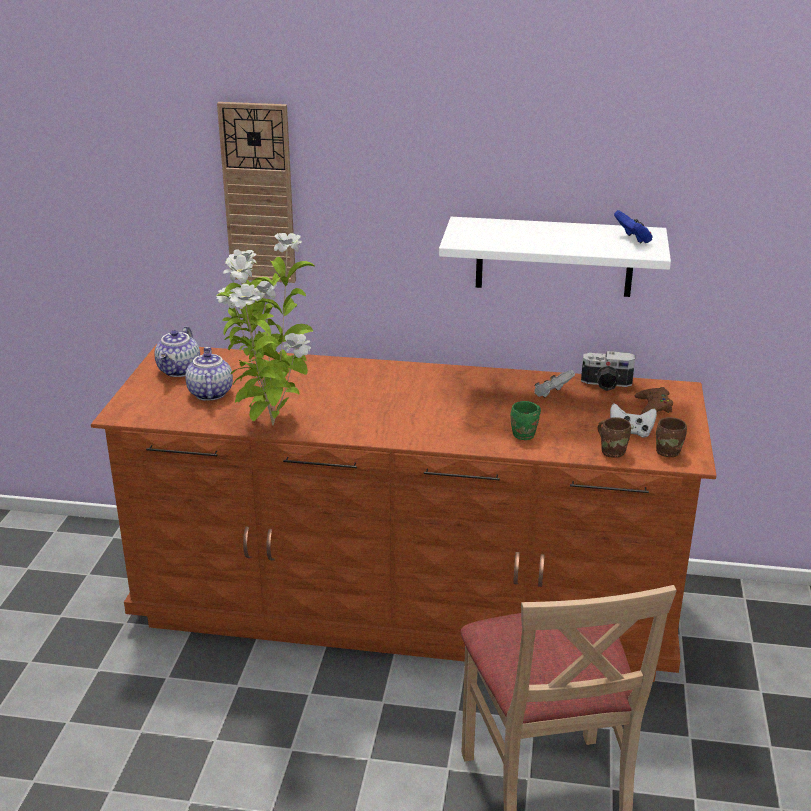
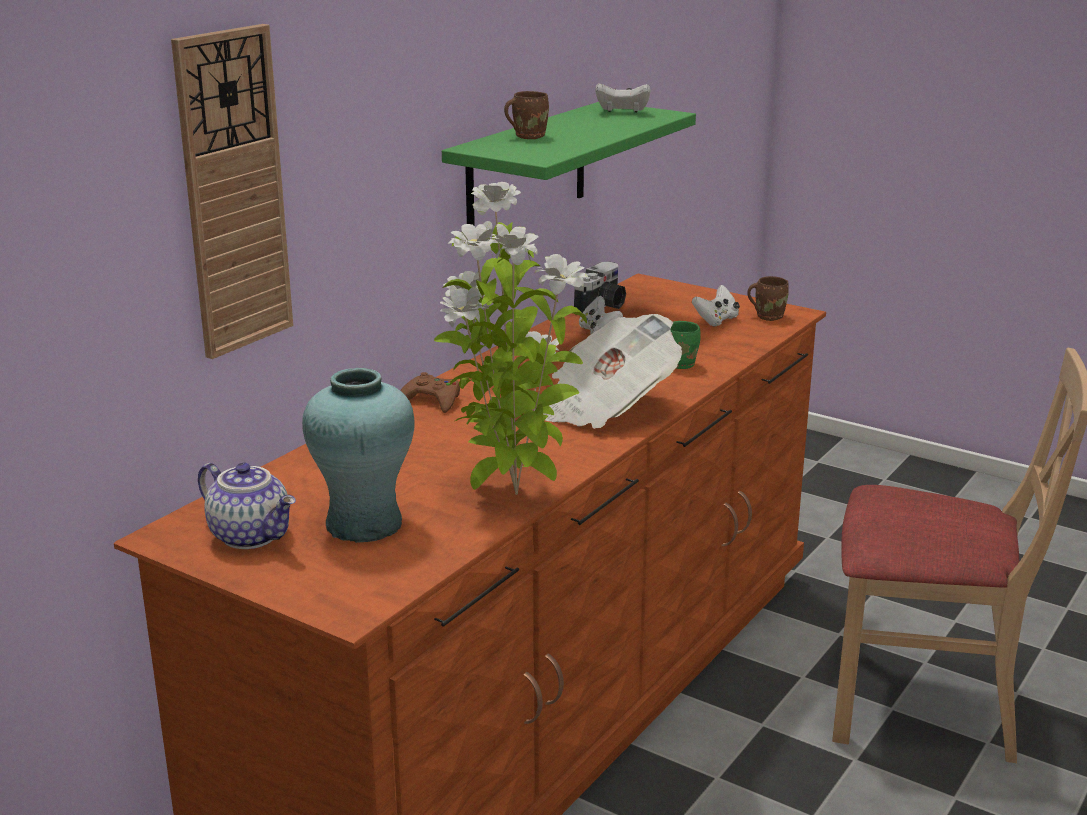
camera: 65 degrees left, 5 degrees down
(209, 393) = (363, 524): teapot -> turquoise vase
(421, 424) = (605, 407): none -> newspaper
(554, 257) = (527, 171): white shelf -> green shelf
(612, 451) = (749, 336): brown mug -> brown mug (527, 136)
(633, 239) = (622, 112): blue game controller -> white game controller
(653, 406) = (671, 300): brown game controller -> brown game controller (431, 400)

